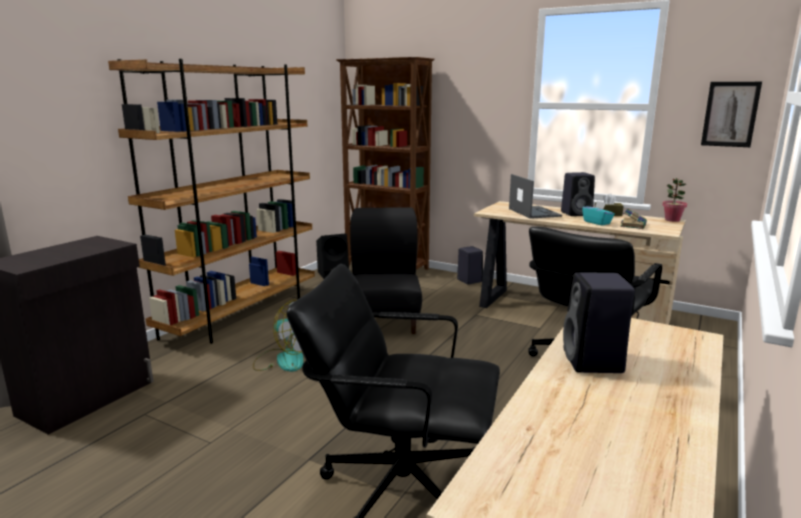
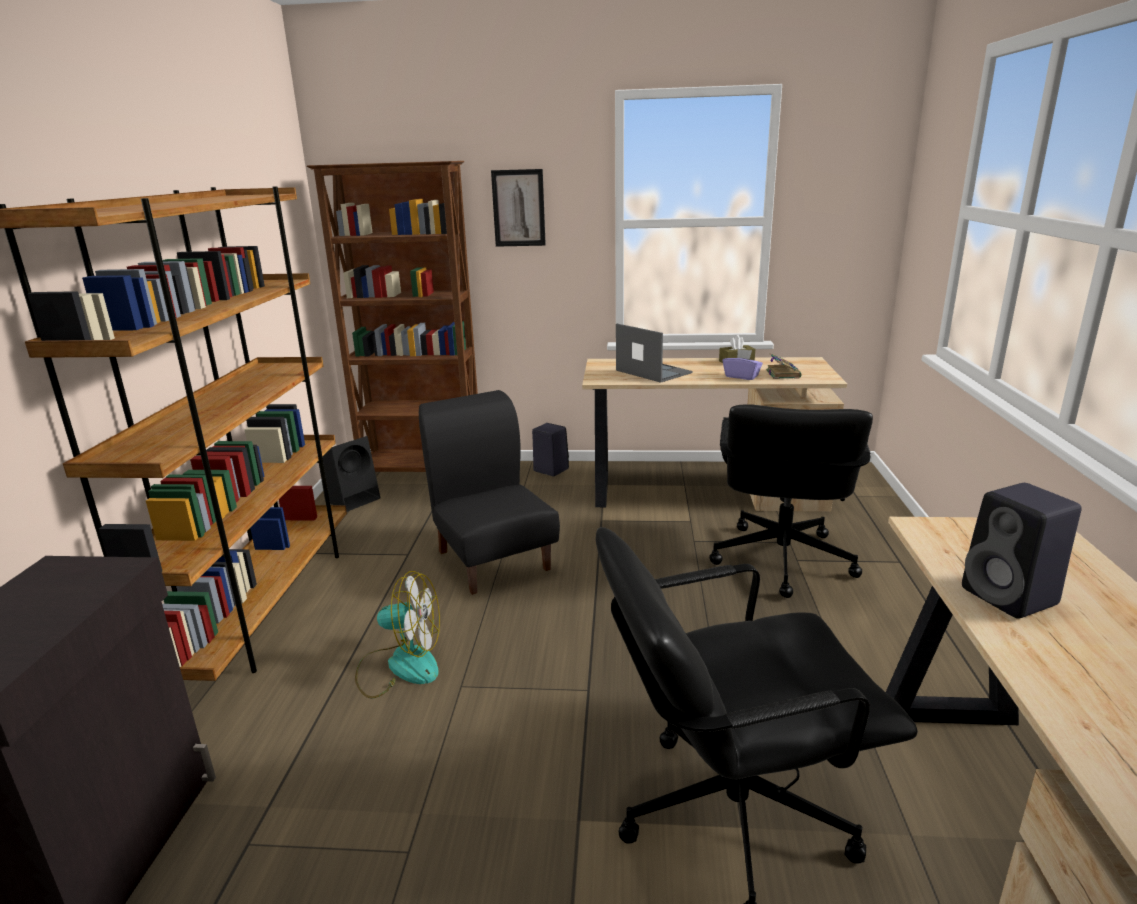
camera: 25 degrees left, 5 degrees up
(577, 213) = (702, 365): black speaker -> none
(597, 222) = (741, 376): turquoise tissue box -> purple tissue box
(672, 220) = (810, 359): potted plant -> none
(730, 114) = (856, 226): picture -> picture (518, 208)

